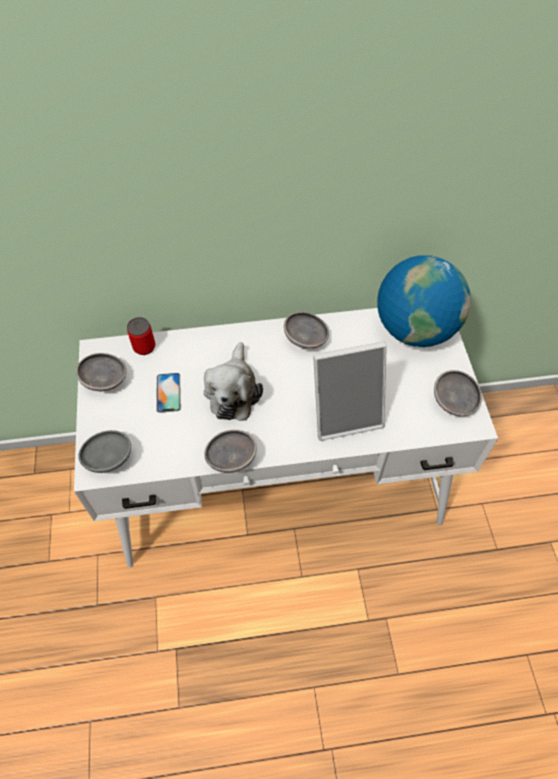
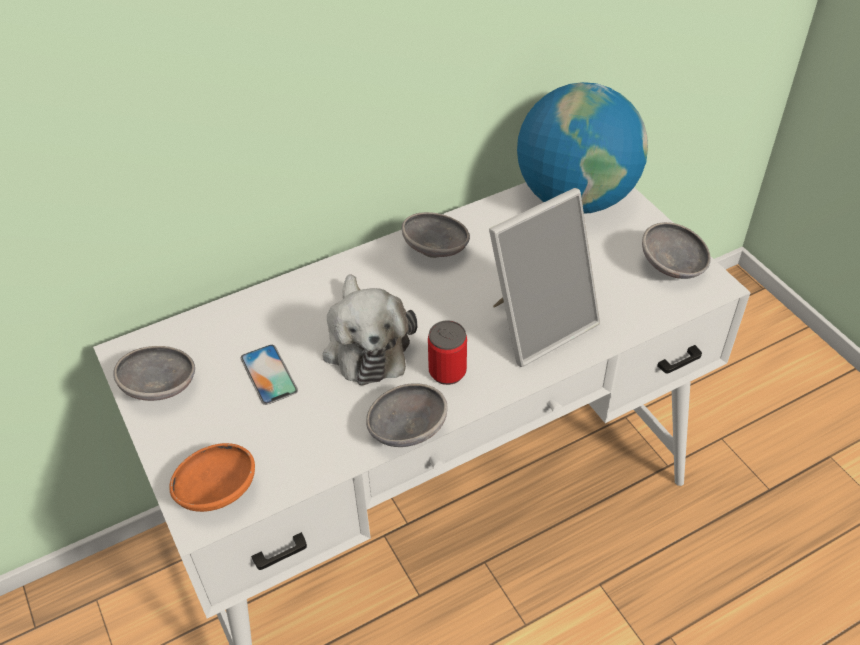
camera: 20 degrees left, 10 degrees down
(109, 458) = (217, 491): grey bowl -> orange bowl
(144, 347) = (202, 326): can -> can (447, 371)

